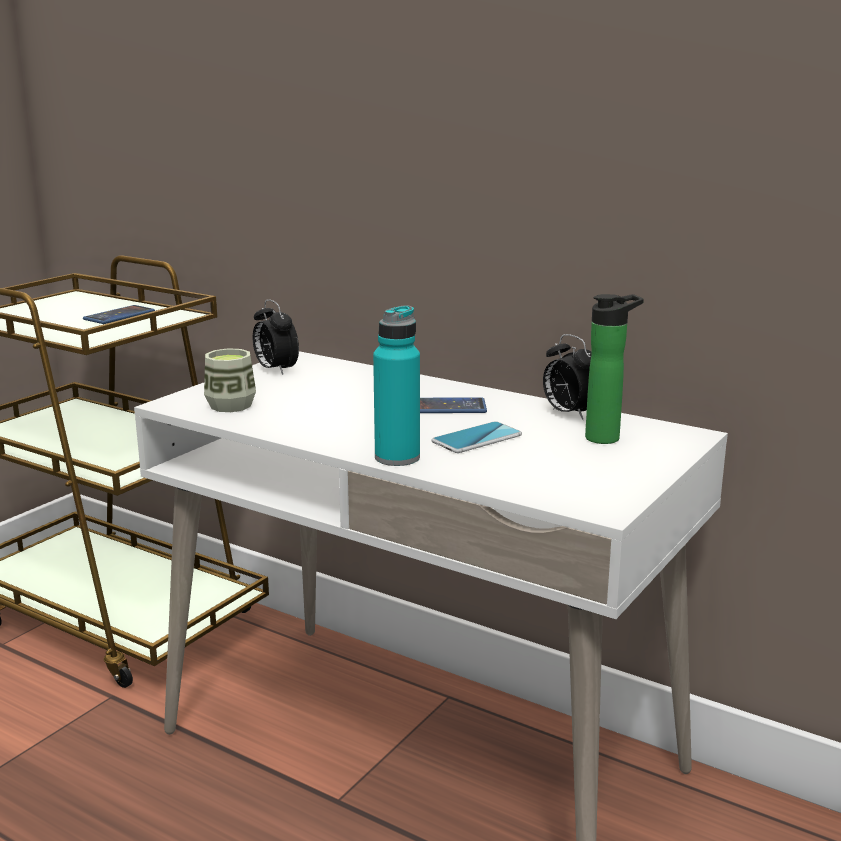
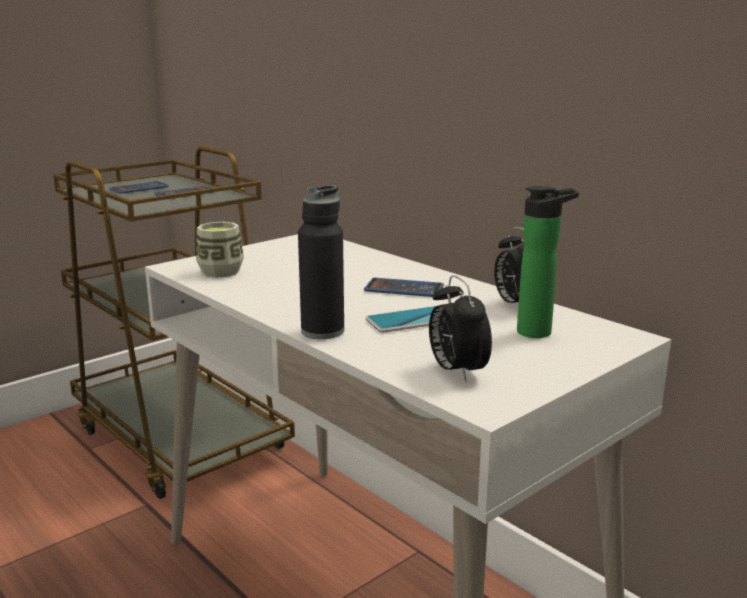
camera: 15 degrees right, 0 degrees up
(53, 312) = (139, 188): none -> phone
(275, 370) = (283, 246): alarm clock -> alarm clock (456, 371)
(397, 458) = (322, 331): turquoise bottle -> black bottle

